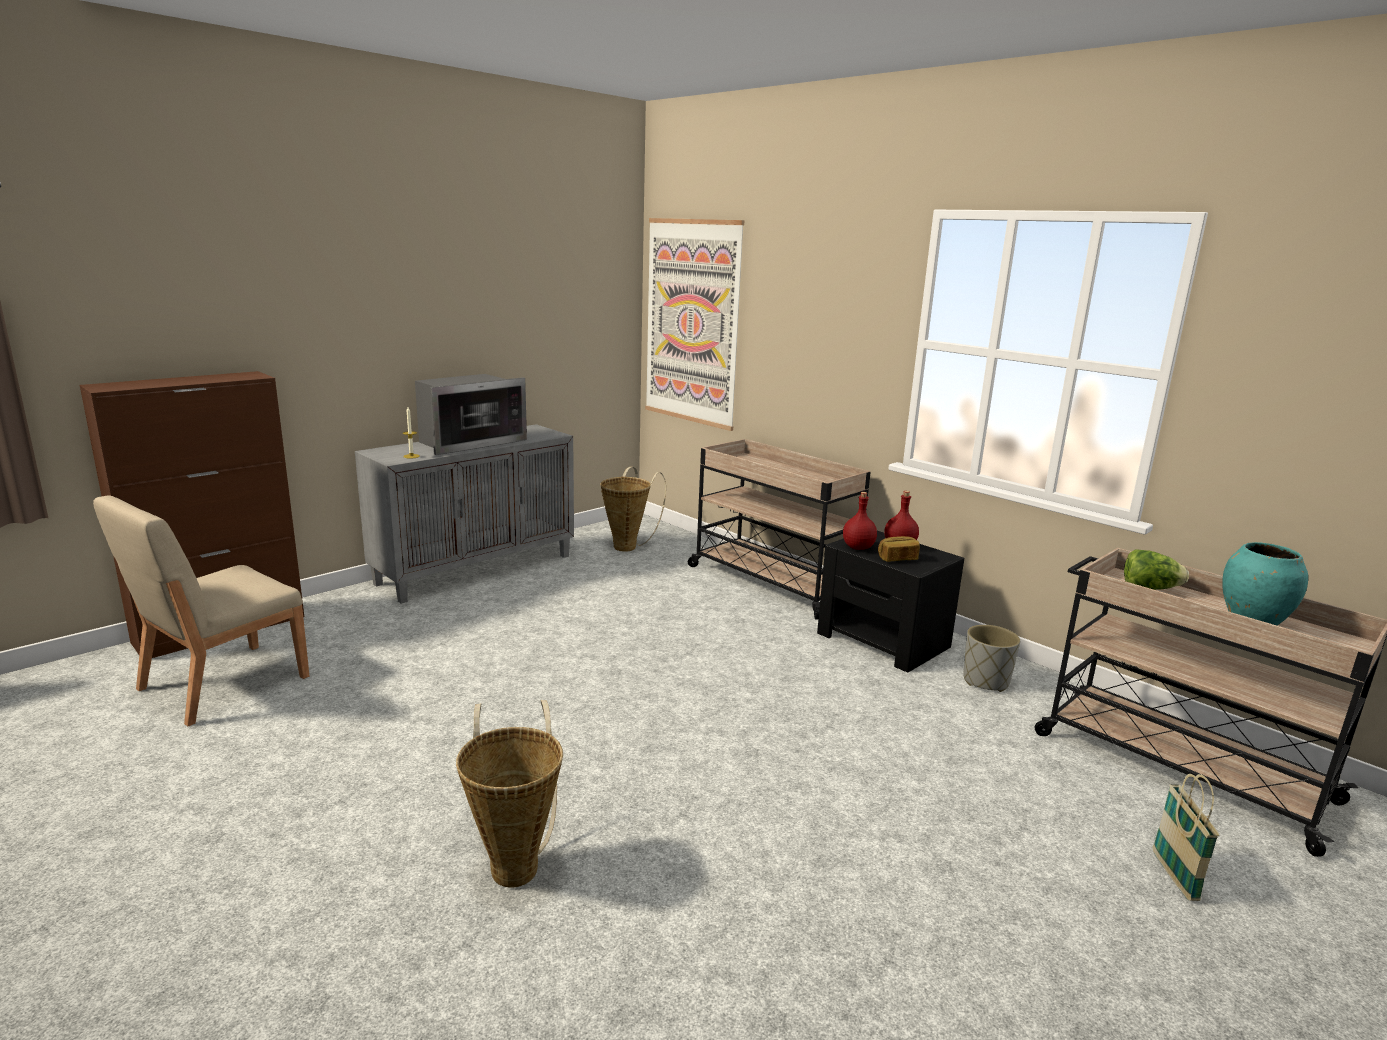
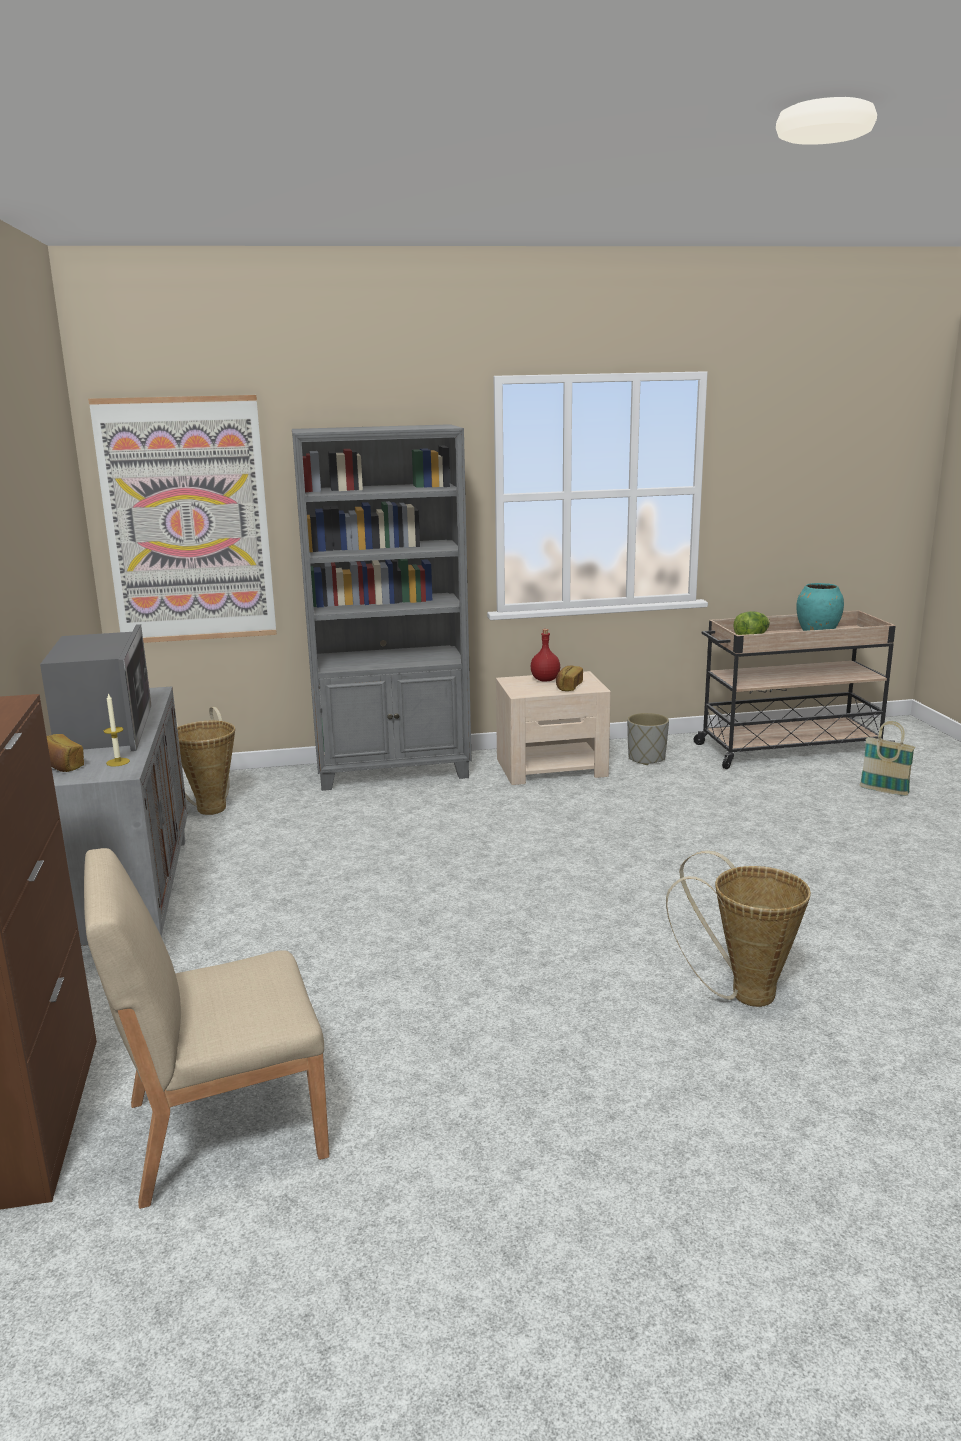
camera: 55 degrees left, 0 degrees up
(221, 683) = (222, 1129): beige chair -> beige chair turned 90 degrees clockwise
(395, 448) = (61, 766): none -> bread
(771, 581) = (394, 771): beige cart -> grey bookcase
(857, 547) = (531, 691): red bottle -> none
(883, 640) = (552, 767): black nightstand -> beige nightstand

